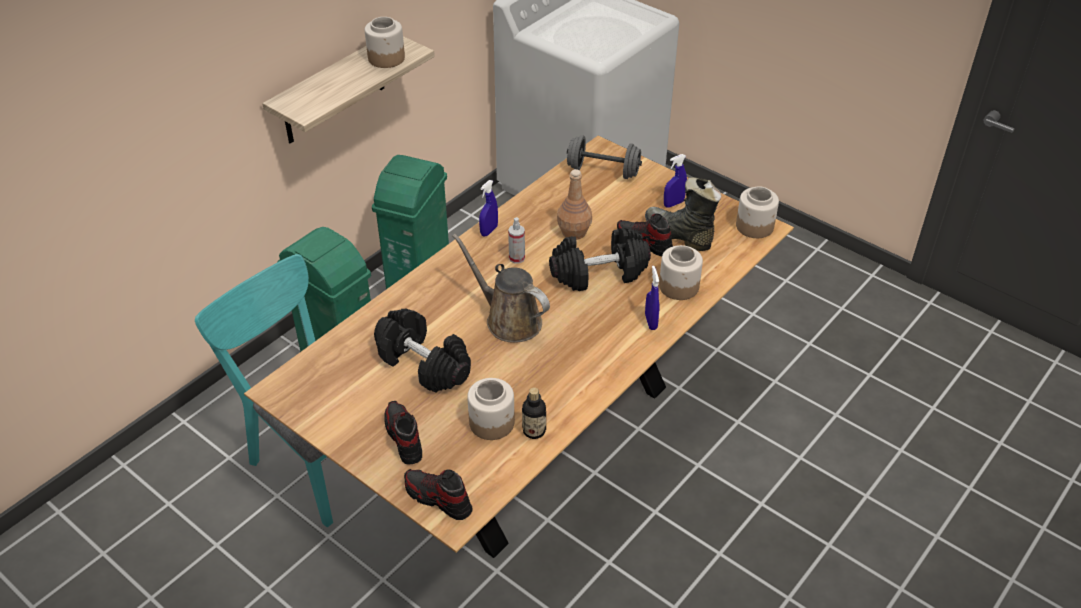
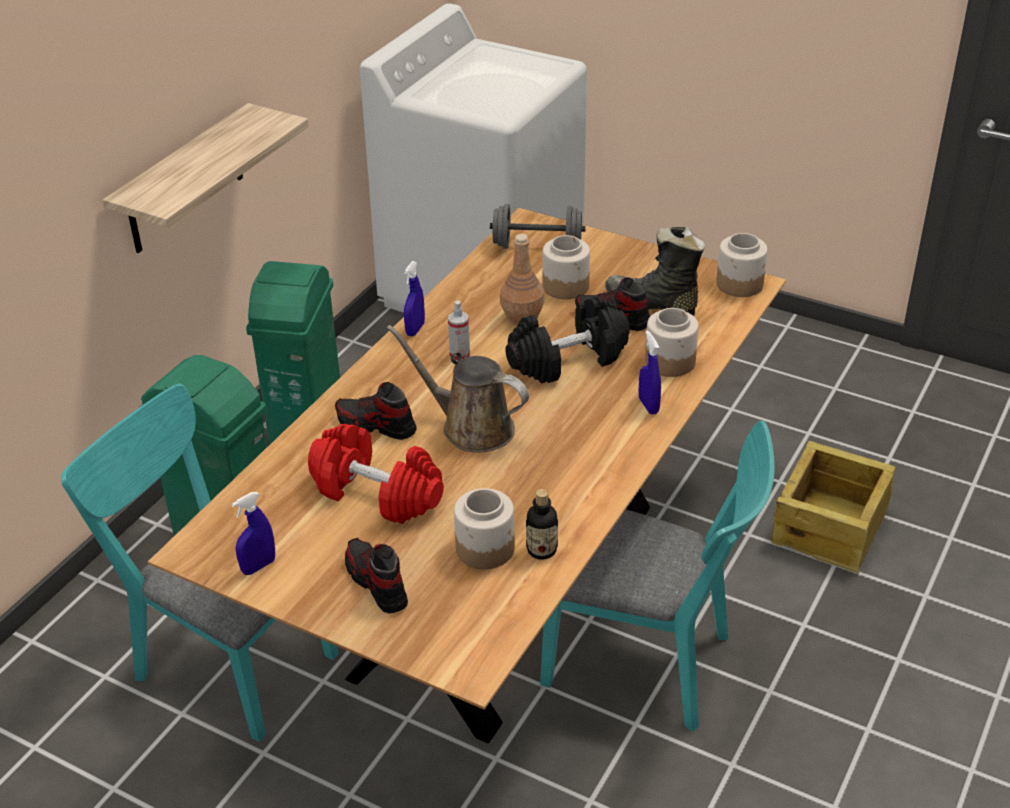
camera: 10 degrees left, 5 degrees down
(387, 58) = (250, 133): jar -> jar (566, 286)
(424, 364) = (378, 493): black dumbbell -> red dumbbell
(438, 499) = (443, 648): shoe -> shoe (376, 425)
(633, 516) = (651, 664): none -> turquoise chair
(673, 204) = (634, 271): blue spray bottle -> blue spray bottle (258, 566)
(806, 425) = (831, 526): none -> crate

